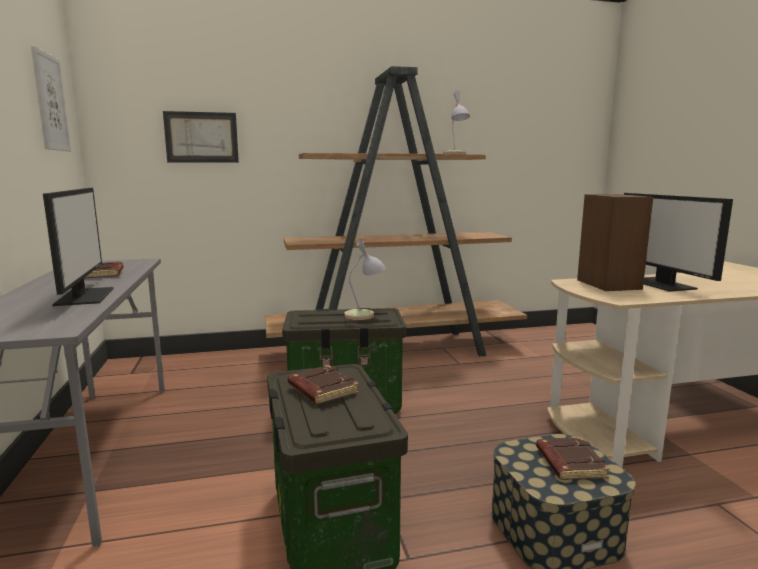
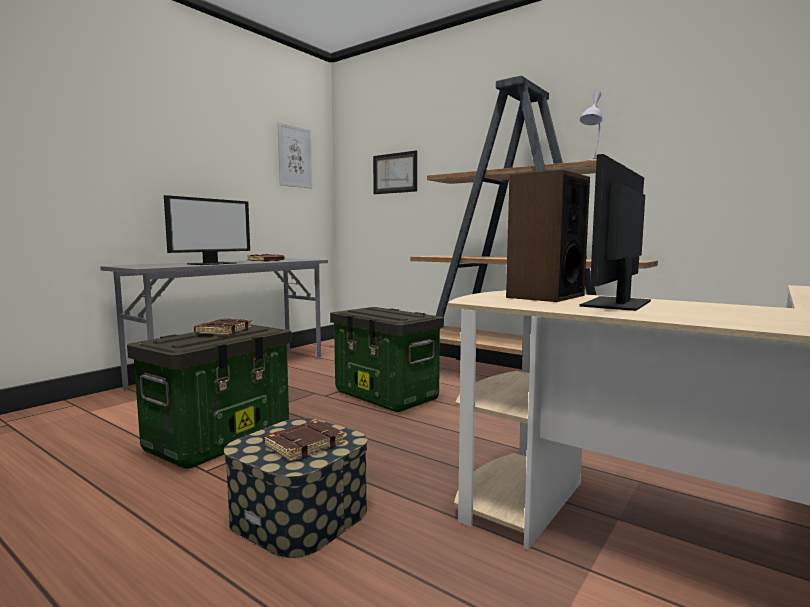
camera: 50 degrees right, 5 degrees down
(365, 314) = (399, 314): table lamp -> none

